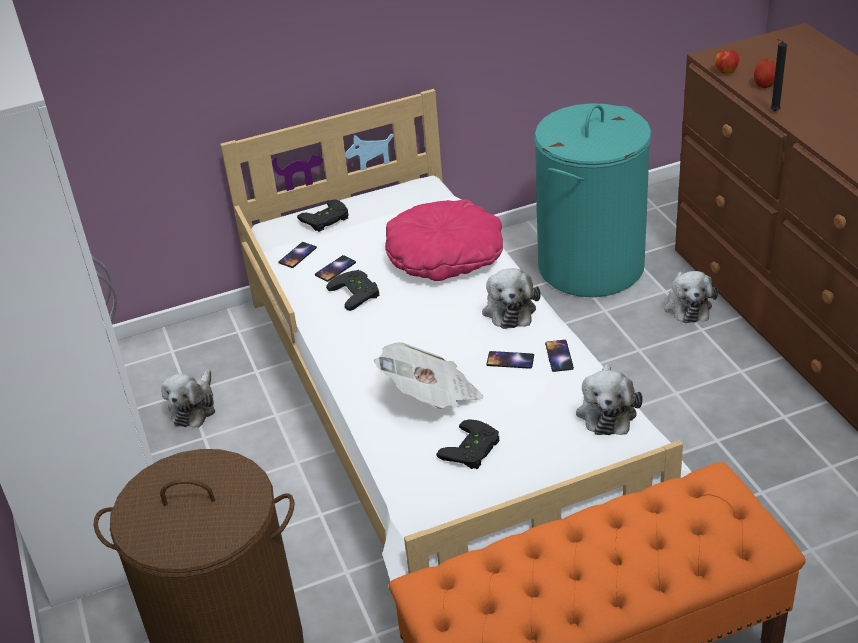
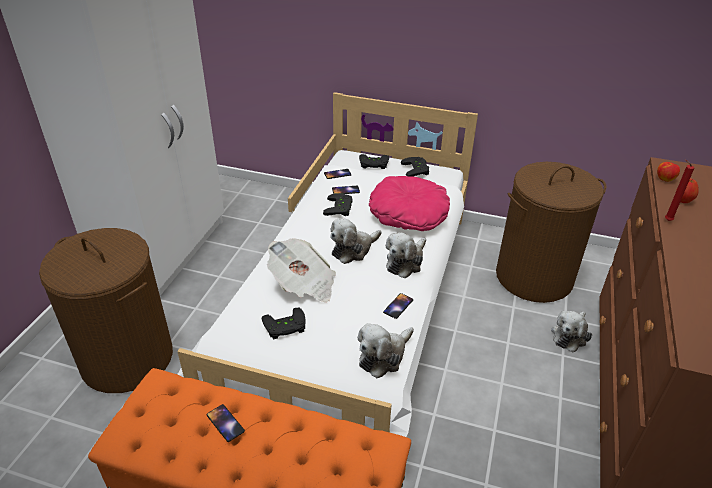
camera: 35 degrees right, 0 degrees up
(194, 407) = (253, 231): plush toy -> plush toy (353, 250)
(387, 199) = (417, 169): none -> black game controller
(510, 360) = (368, 291): phone -> phone (225, 423)
(591, 267) = (534, 277): turquoise laundry basket -> brown laundry basket
(773, 112) = (666, 220): black candle -> red candle

